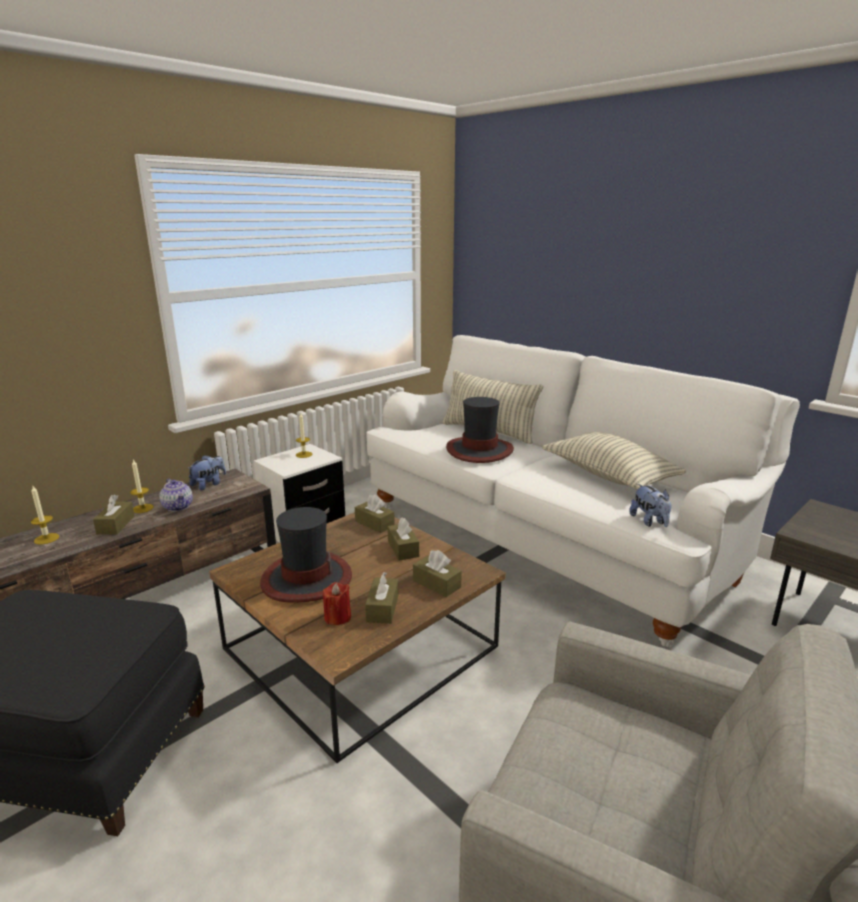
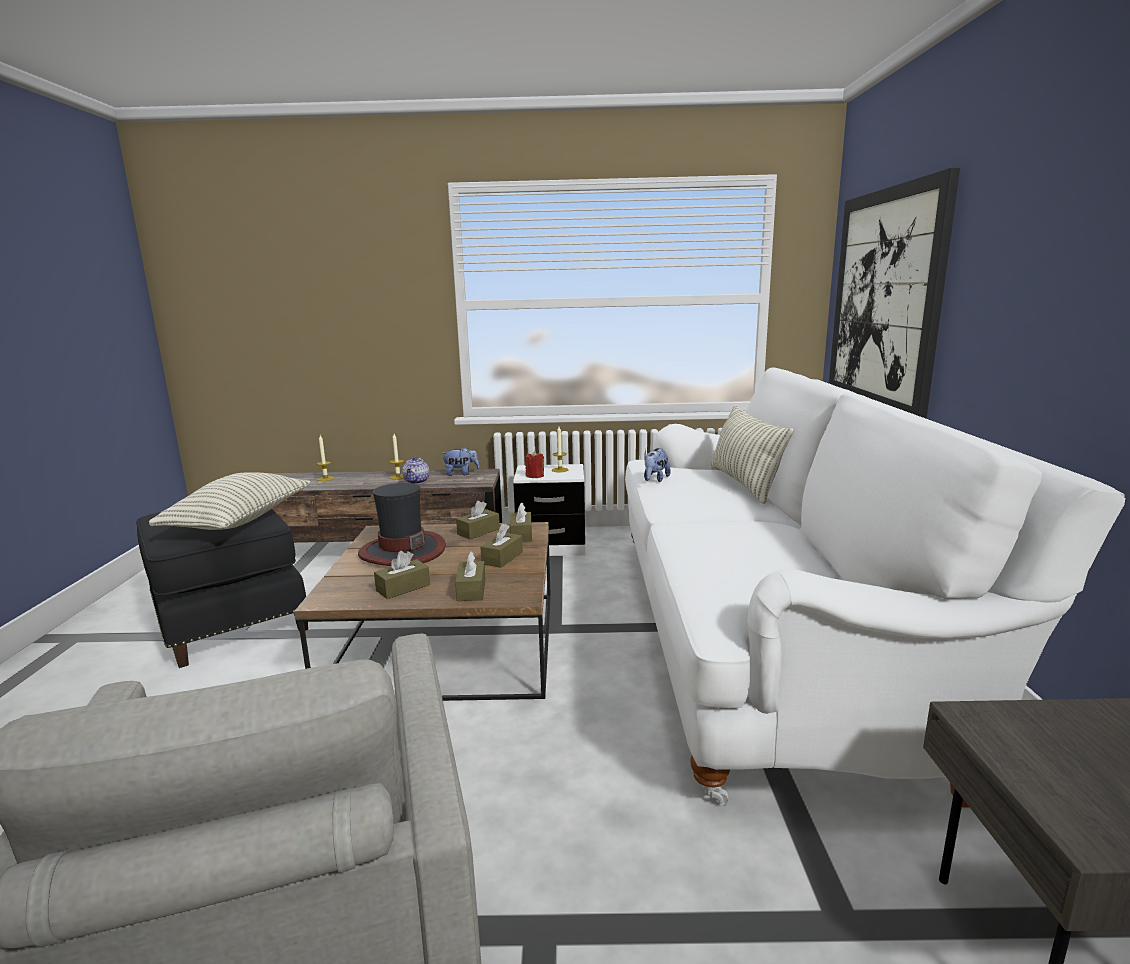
camera: 45 degrees right, 5 degrees down
(116, 525) = (367, 481): brown tissue box -> brown tissue box (478, 531)
(337, 617) = (368, 580): red candle -> red candle (535, 476)
(479, 450) = (687, 495): hat -> none
(532, 280) = (885, 300): none -> picture
(608, 476) = (781, 553): pillow -> pillow (240, 521)
(649, 521) = (714, 604): plush toy -> plush toy (655, 479)

